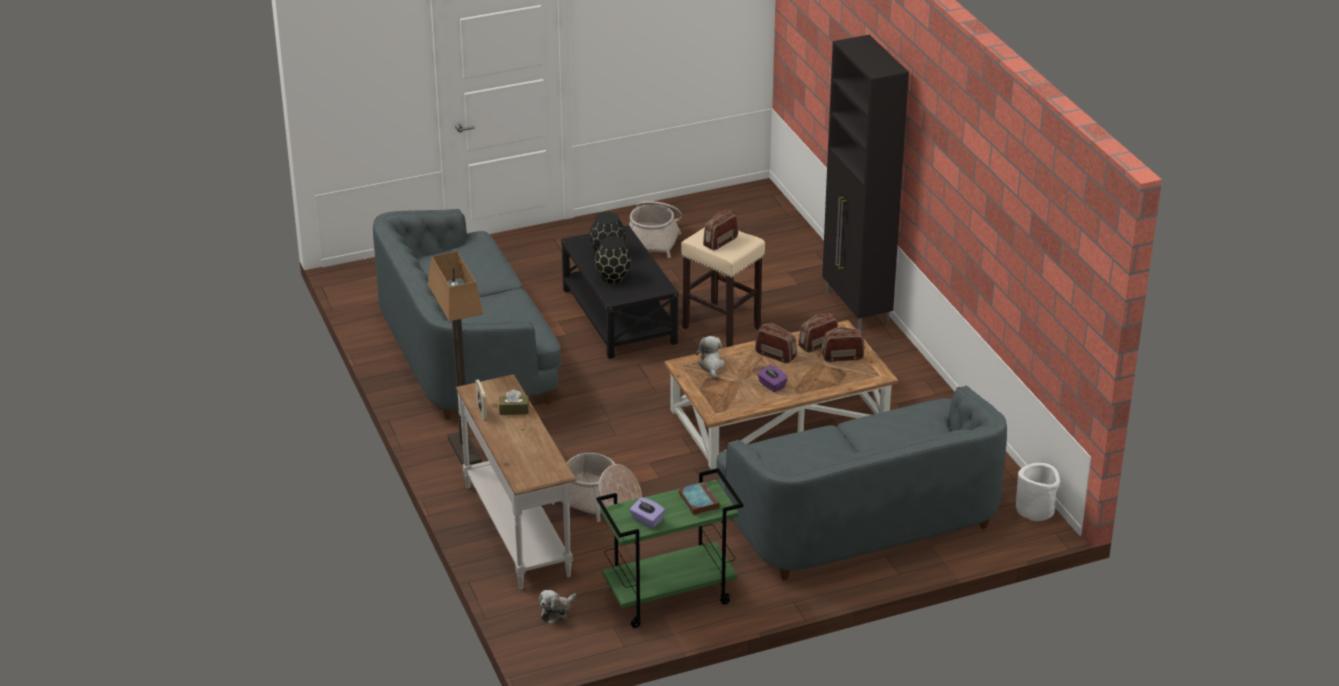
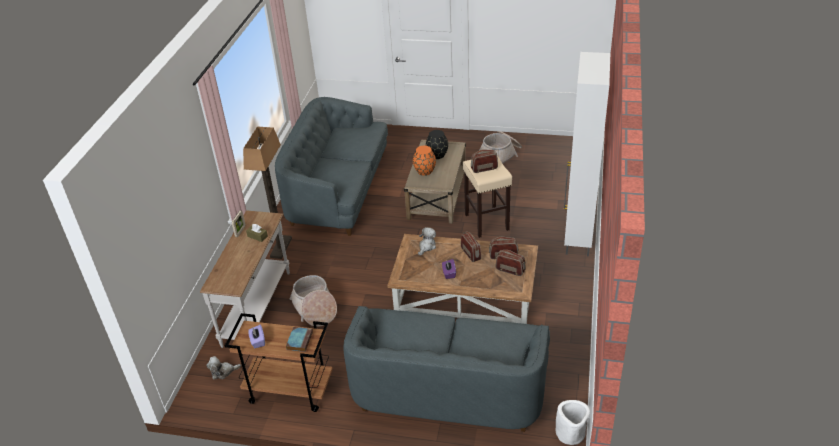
camera: 35 degrees right, 5 degrees up
(613, 277) = (425, 171): black vase -> orange vase
(619, 316) = (437, 195): black coffee table -> beige coffee table
(668, 597) = (288, 391): green cart -> brown cart
(856, 310) = (577, 238): black cabinet -> white cabinet

